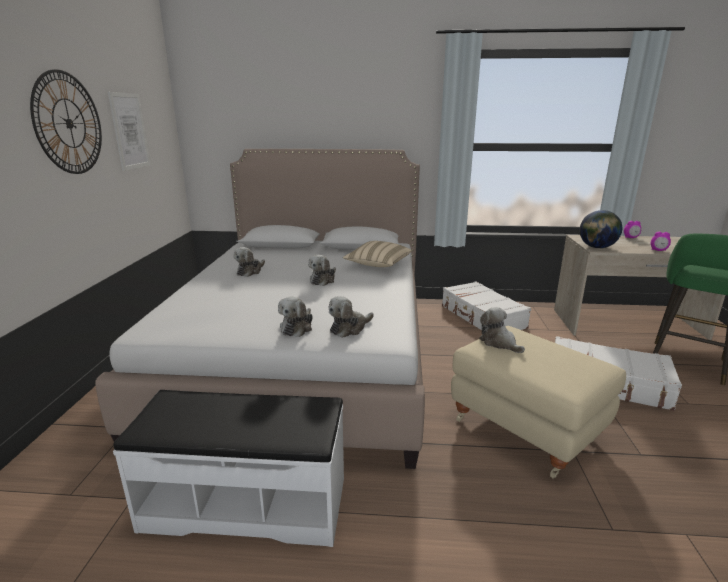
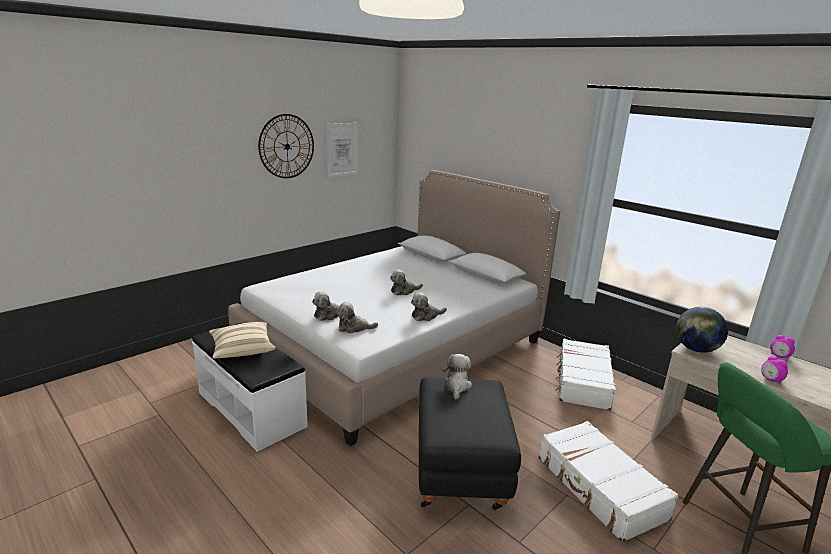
camera: 40 degrees right, 0 degrees up
(250, 271) = (373, 269): plush toy -> plush toy (426, 316)
(377, 265) = (465, 293): beige pillow -> beige pillow (242, 350)
(527, 429) = (461, 472): beige ottoman -> black ottoman

